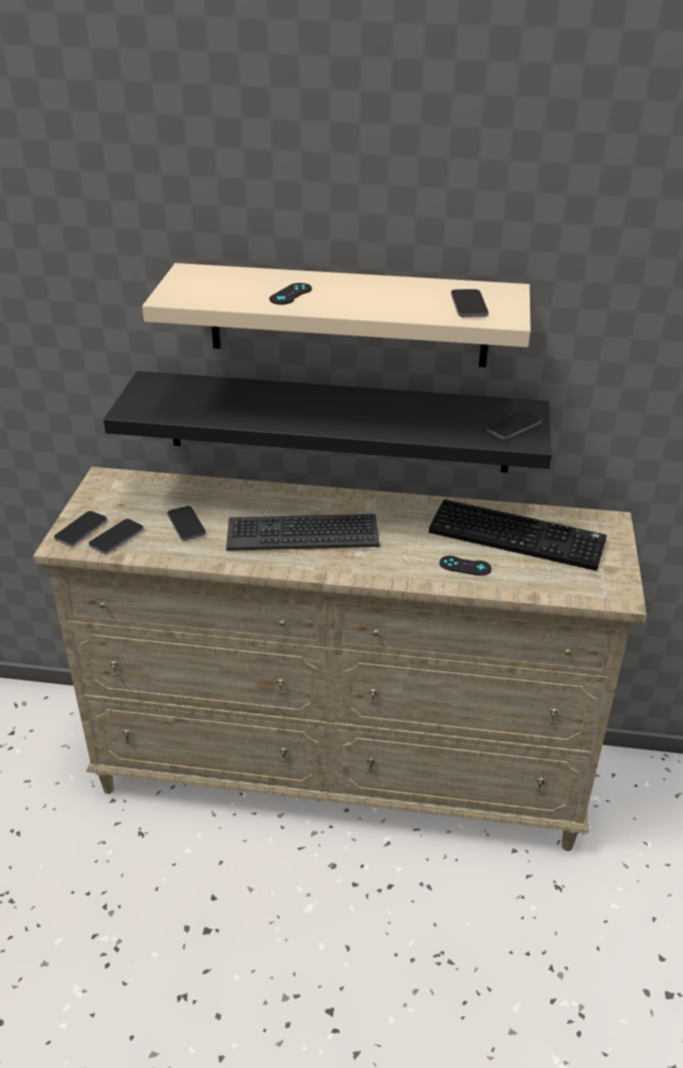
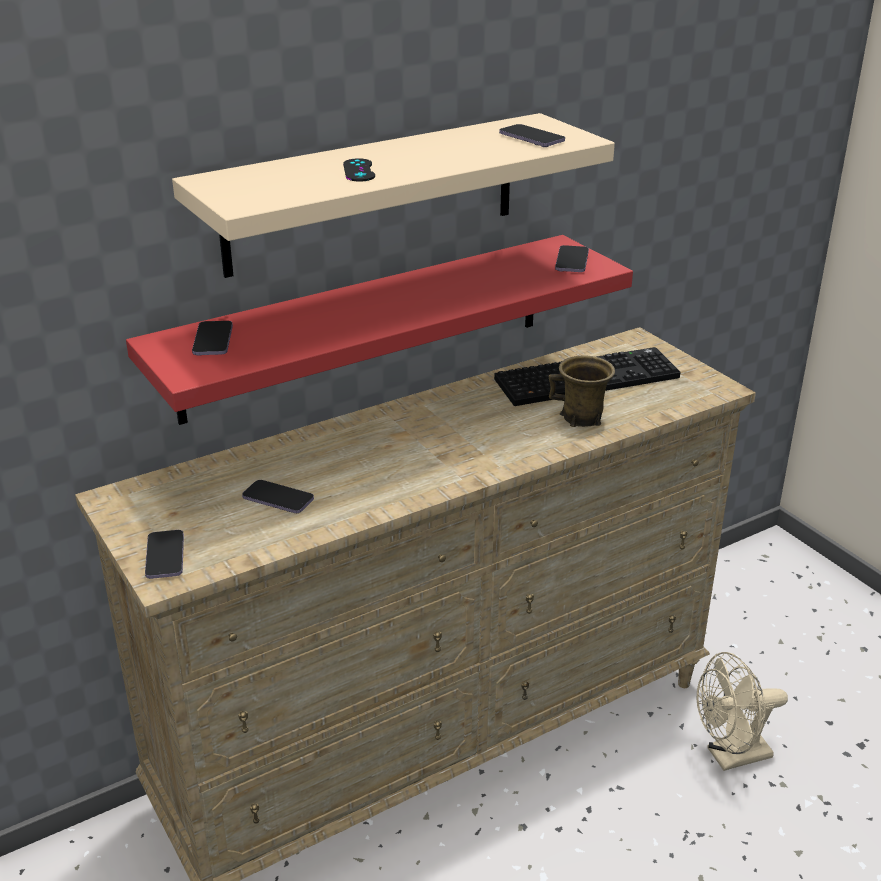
camera: 40 degrees left, 5 degrees down
(116, 538) = (219, 544): phone -> phone (213, 340)
(302, 533) = (405, 454): keyboard -> none
(337, 422) = (366, 326): black shelf -> red shelf
(465, 566) = (582, 418): black game controller -> brown mug
(541, 925) = (731, 756): none -> beige fan

